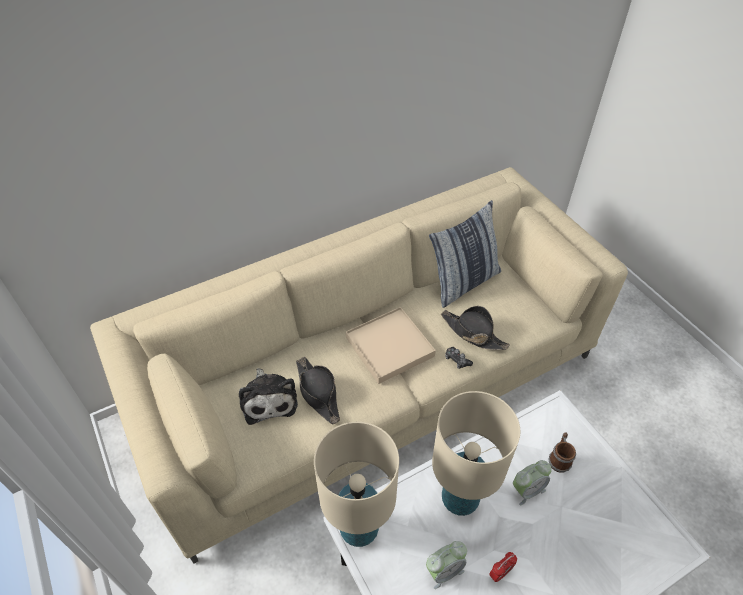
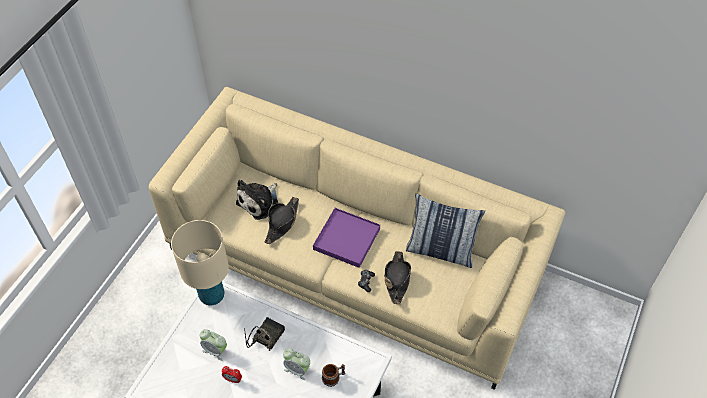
camera: 55 degrees right, 5 degrees up
(389, 347) = (346, 239): beige tray -> purple tray
(460, 498) = (266, 336): beige table lamp -> radio

